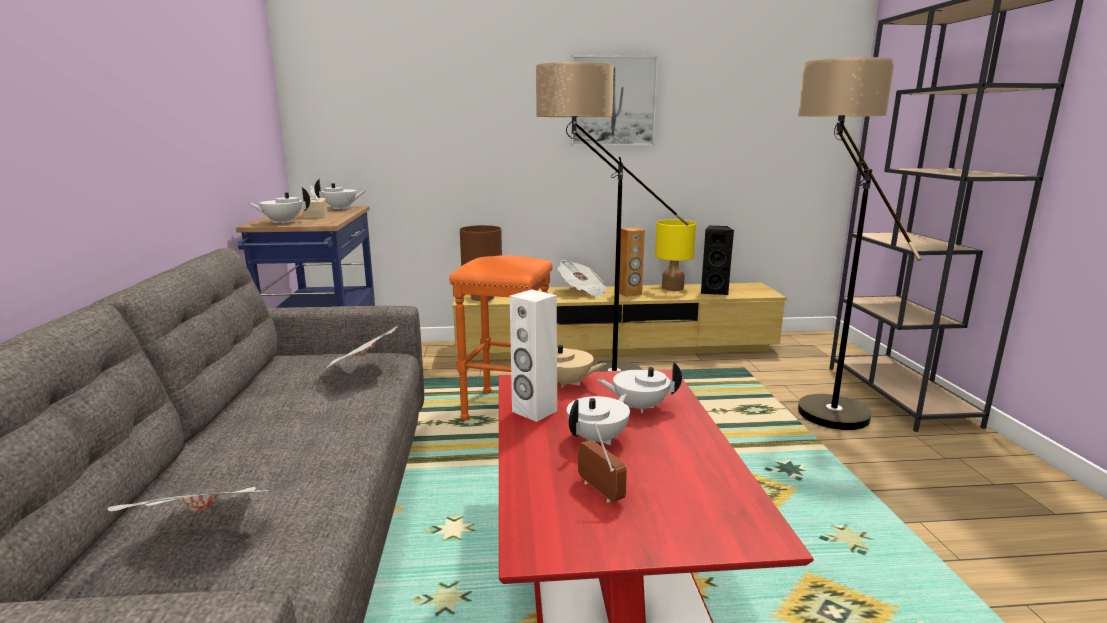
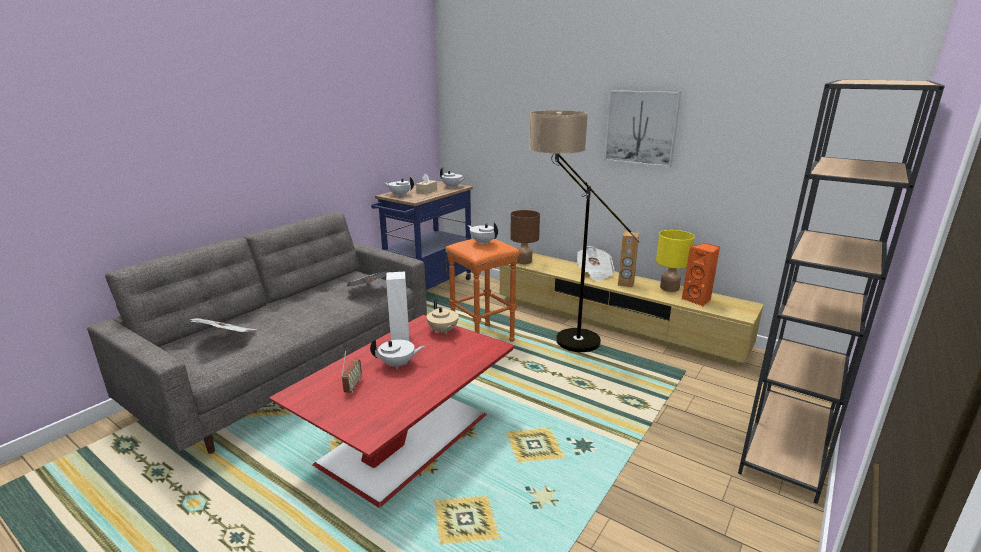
camera: 40 degrees right, 5 degrees up
(639, 407) = (448, 357): white teapot -> white teapot (483, 242)
(714, 291) = (698, 300): black speaker -> orange speaker
(817, 402) = (696, 418): floor lamp -> none

